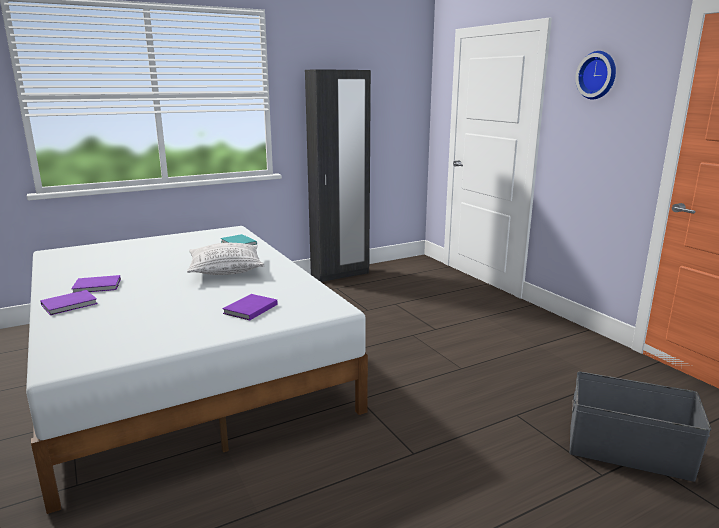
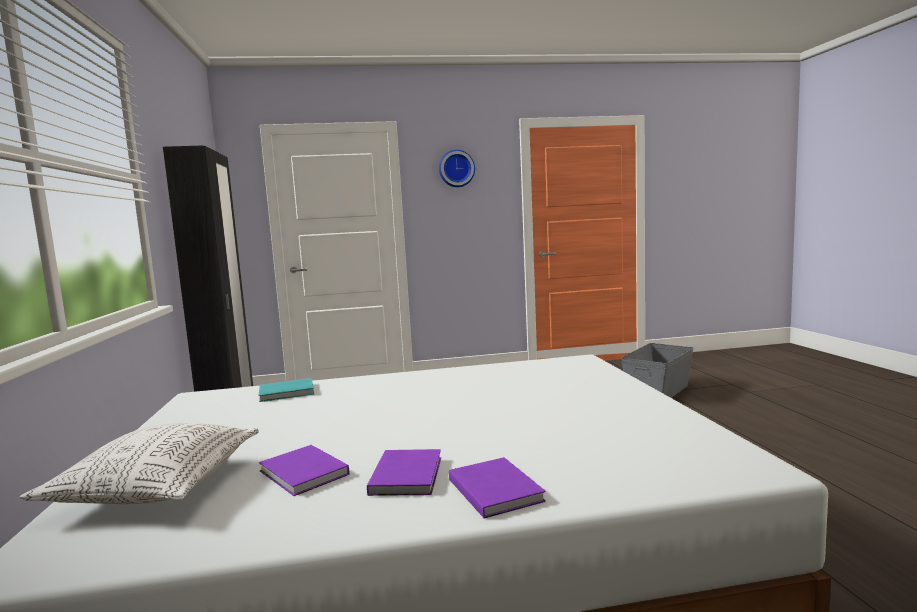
camera: 70 degrees left, 10 degrees down
(226, 270) = (412, 396): pillow -> pillow (158, 487)
(249, 309) = (570, 386): purple book -> purple book (303, 474)

